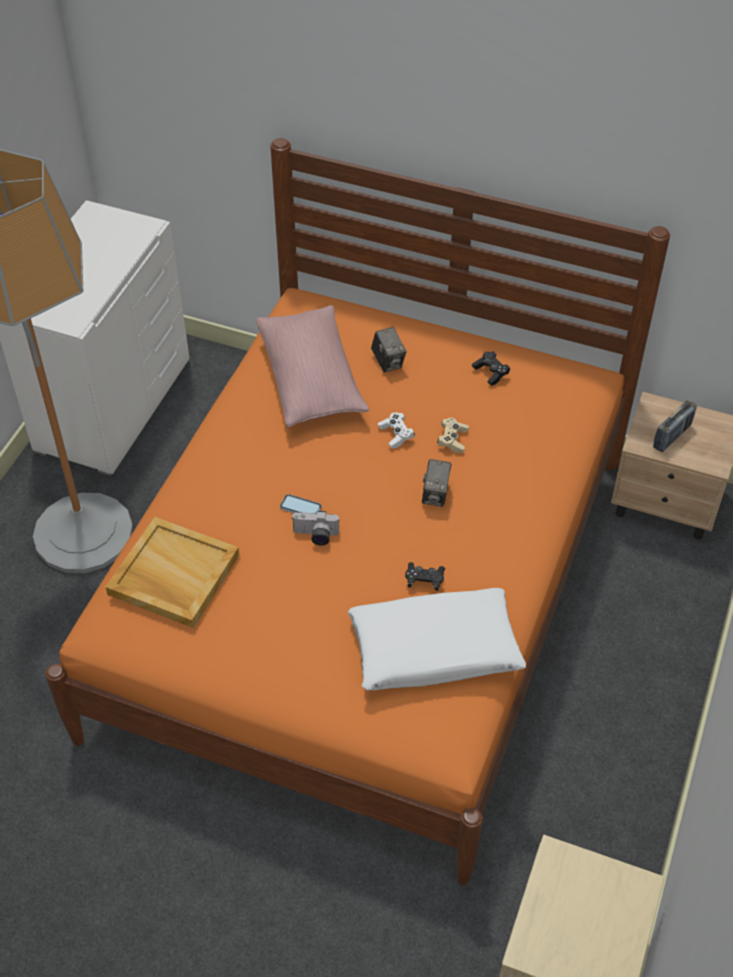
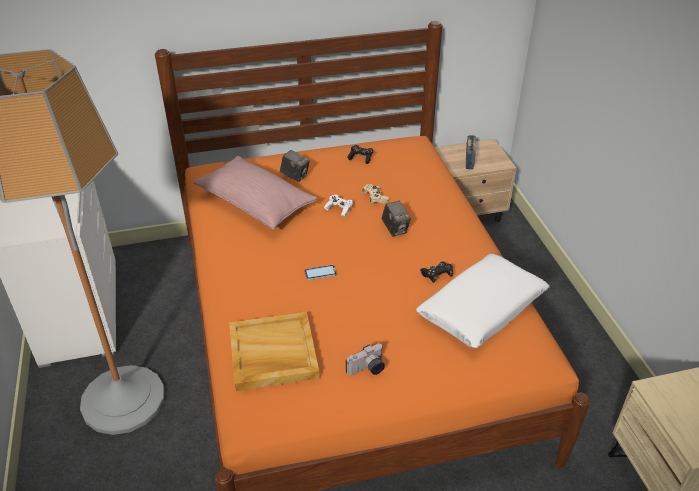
camera: 35 degrees left, 10 degrees down
(315, 536) = (346, 284): camera -> camera (367, 369)

